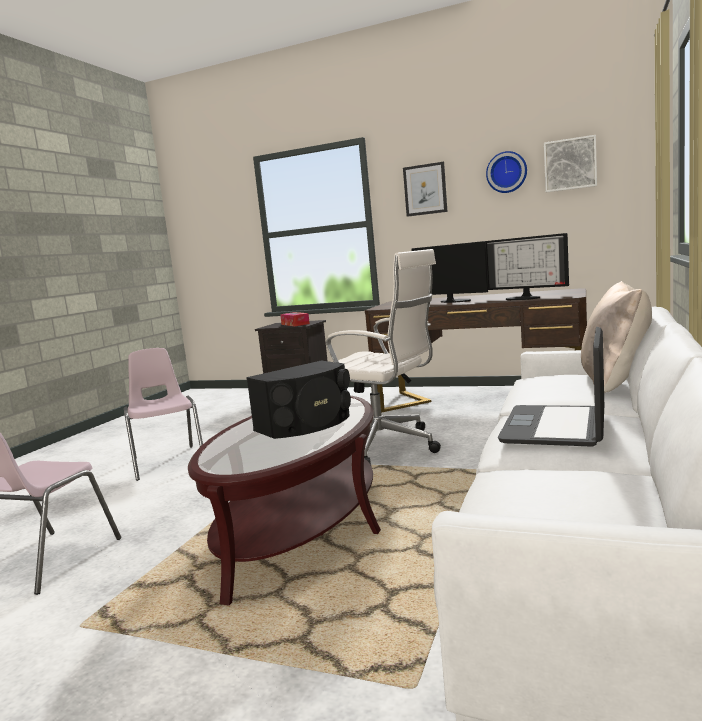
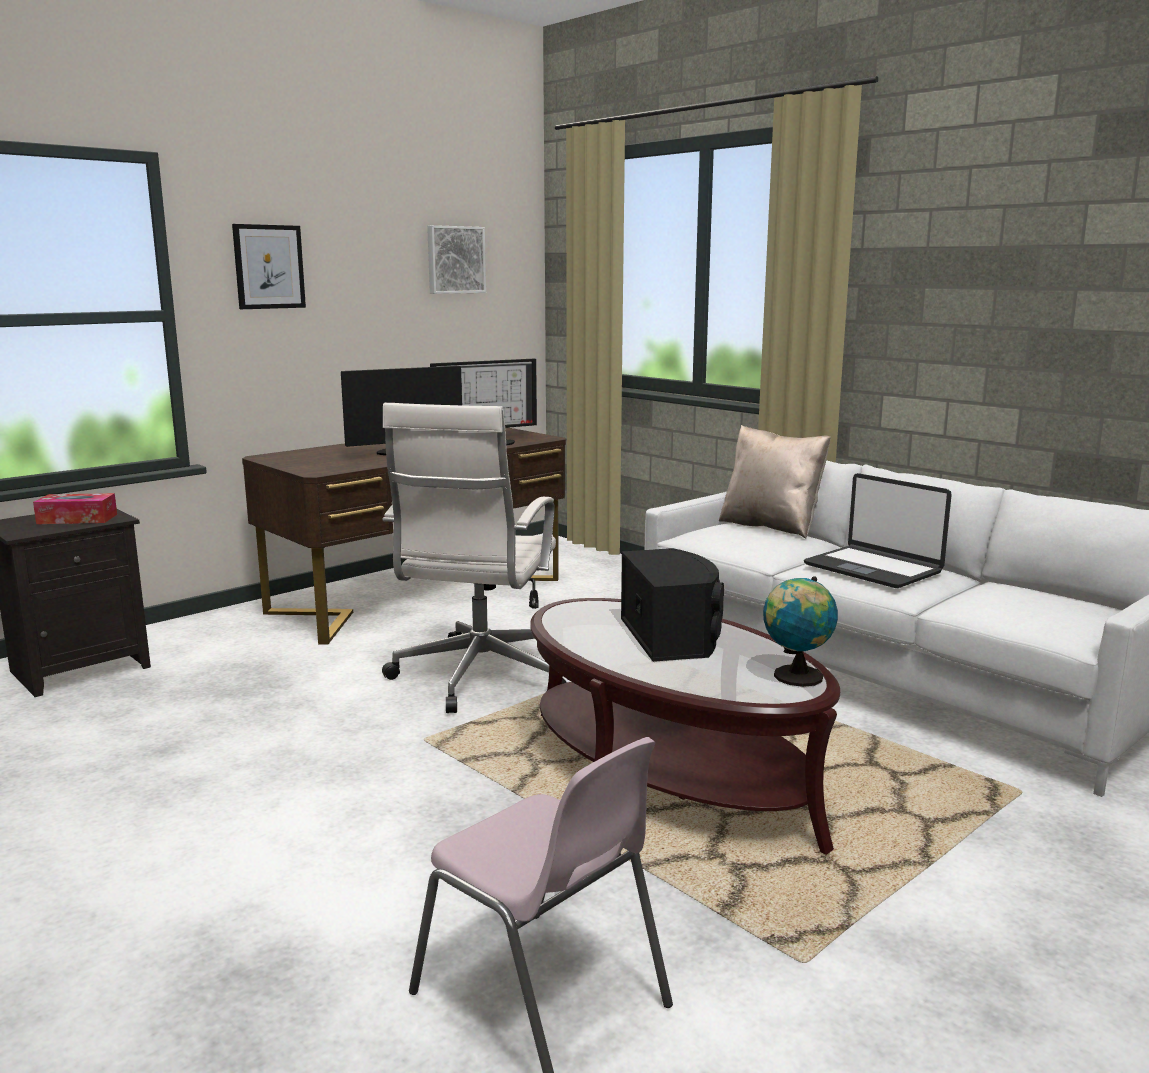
camera: 65 degrees left, 5 degrees up
(168, 461) = (205, 836): pink chair -> none
(253, 462) = (795, 677): none -> globe
(384, 447) = (478, 677): white office chair -> white office chair turned 135 degrees clockwise
(506, 172) = (384, 258): wall clock -> none

